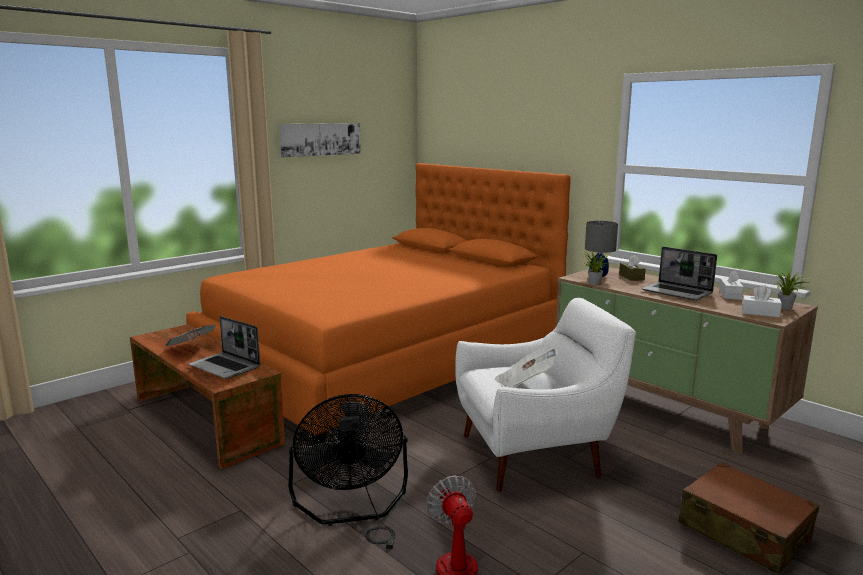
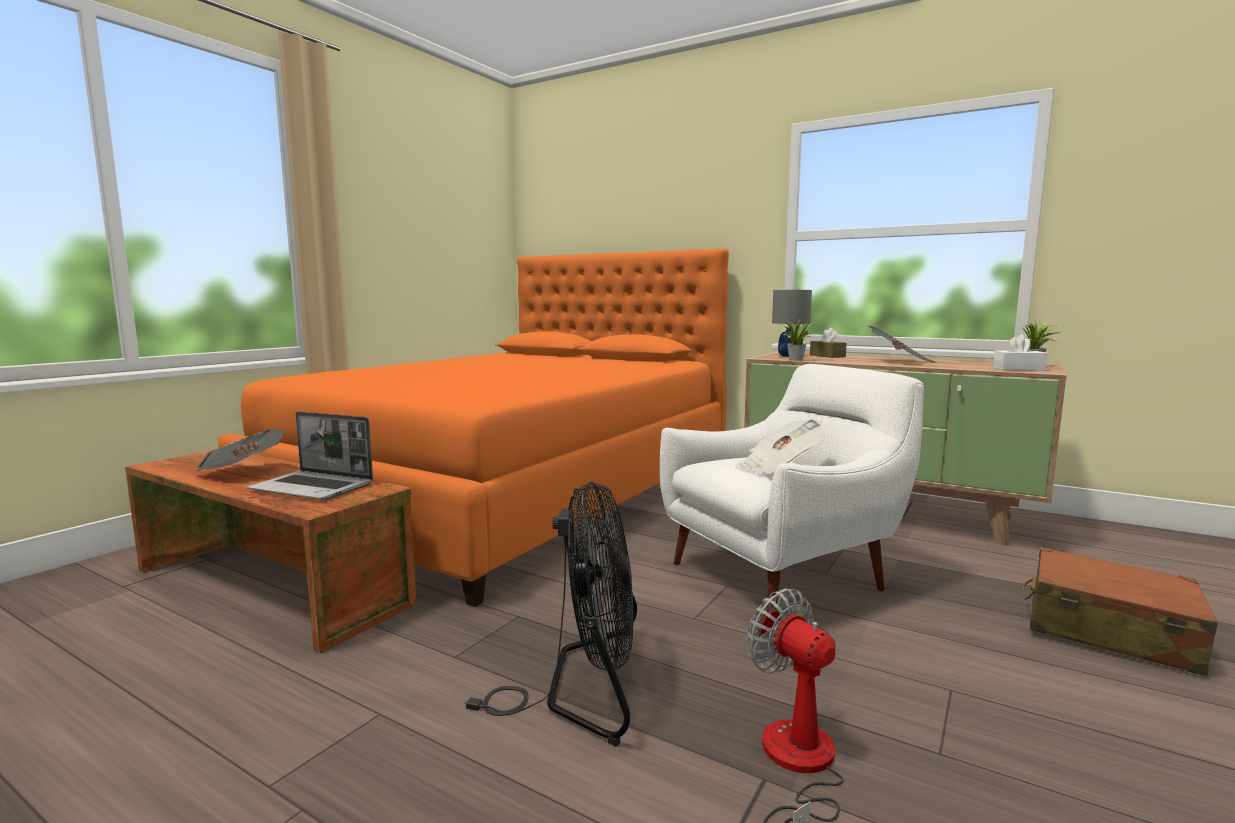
camera: 15 degrees left, 5 degrees down
(320, 139) = (403, 211): picture -> none
(356, 511) = (582, 685): black fan -> black fan turned 120 degrees clockwise
(677, 292) = (900, 362): laptop -> newspaper
(730, 295) = (957, 361): white tissue box -> none

